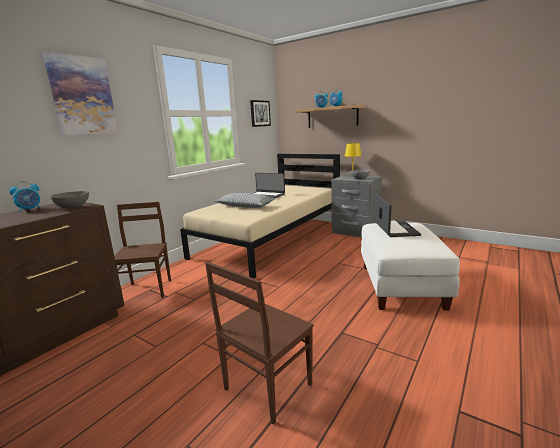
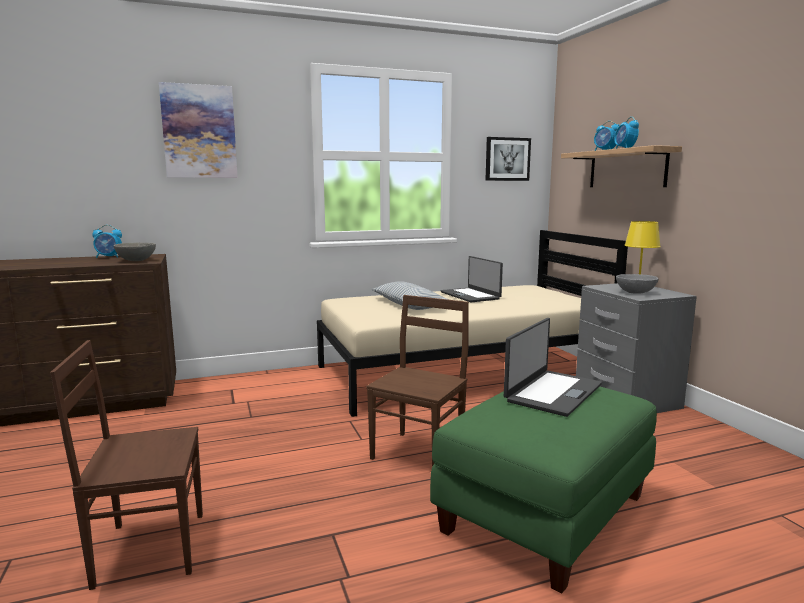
camera: 35 degrees right, 5 degrees down
(148, 290) = (229, 389): brown chair -> brown chair (419, 453)
(399, 285) = (544, 512): white ottoman -> green ottoman

